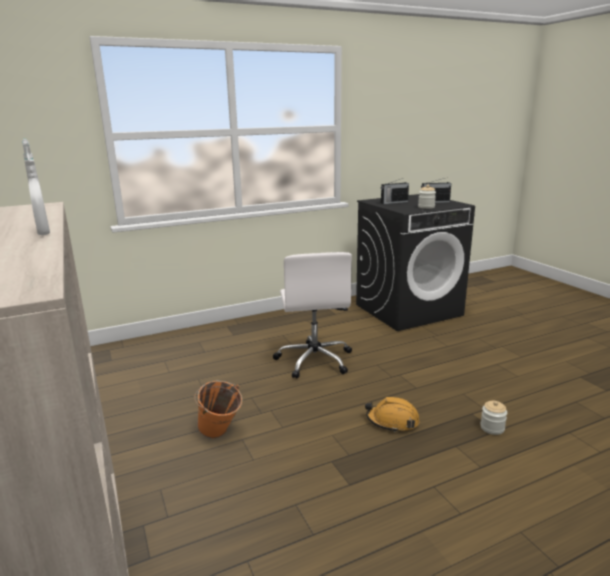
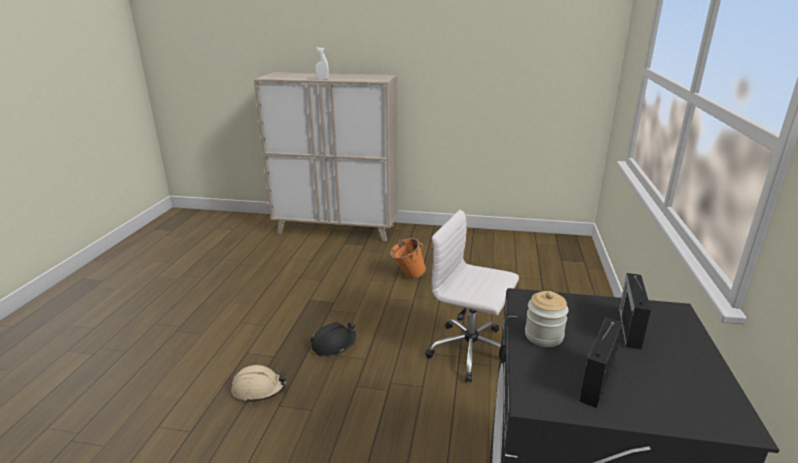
camera: 125 degrees right, 5 degrees up
(392, 421) = (334, 344): orange hard hat -> black hard hat
(492, 428) = (259, 389): jar -> beige hard hat

